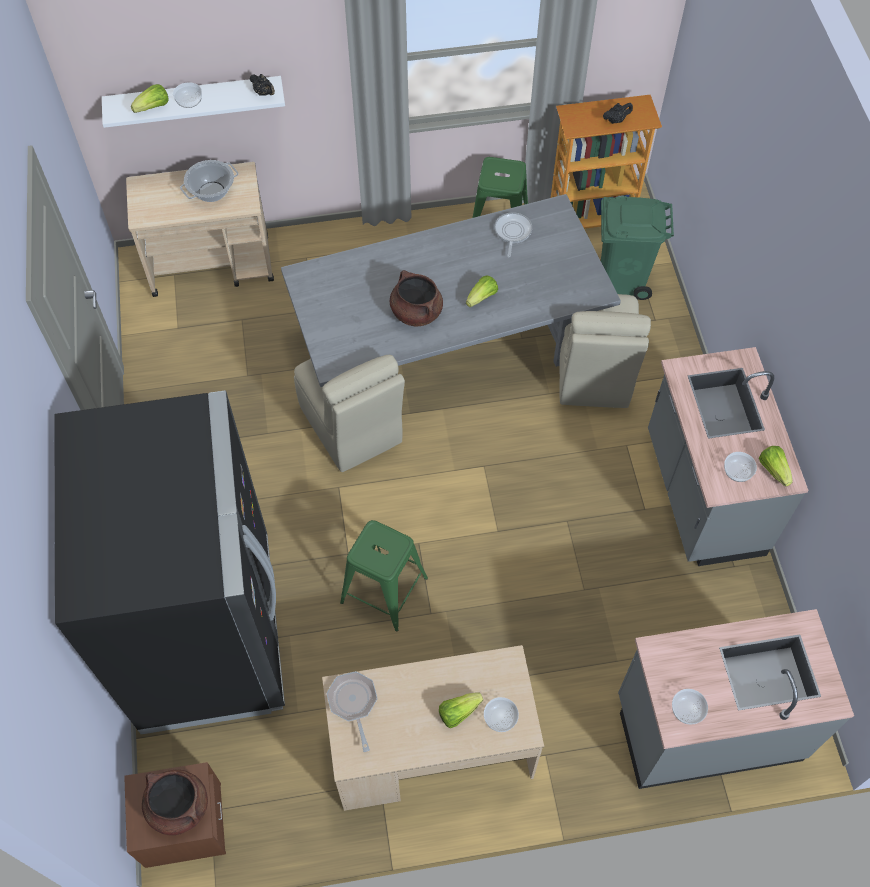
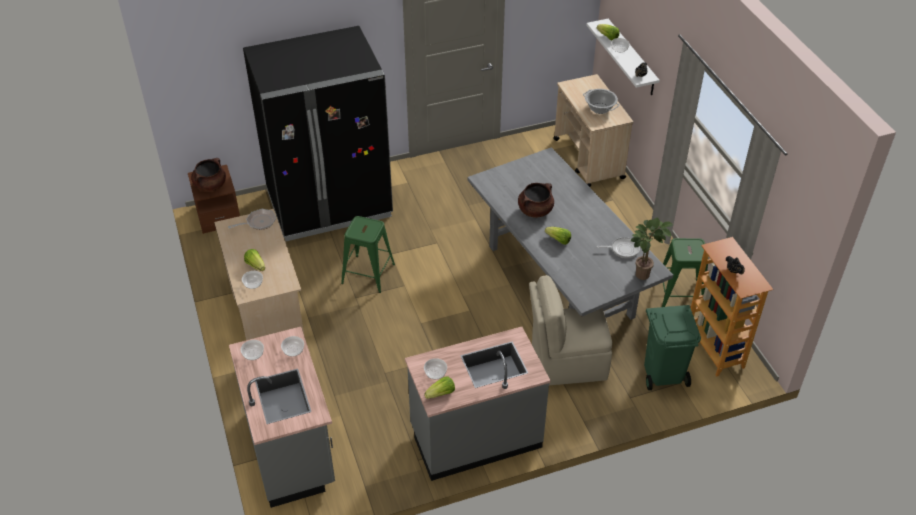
camera: 80 degrees right, 15 degrees down
(351, 427) = (483, 242): beige chair -> none
(559, 222) = (643, 273): none -> potted plant
(683, 651) = (293, 350): none -> bowl

